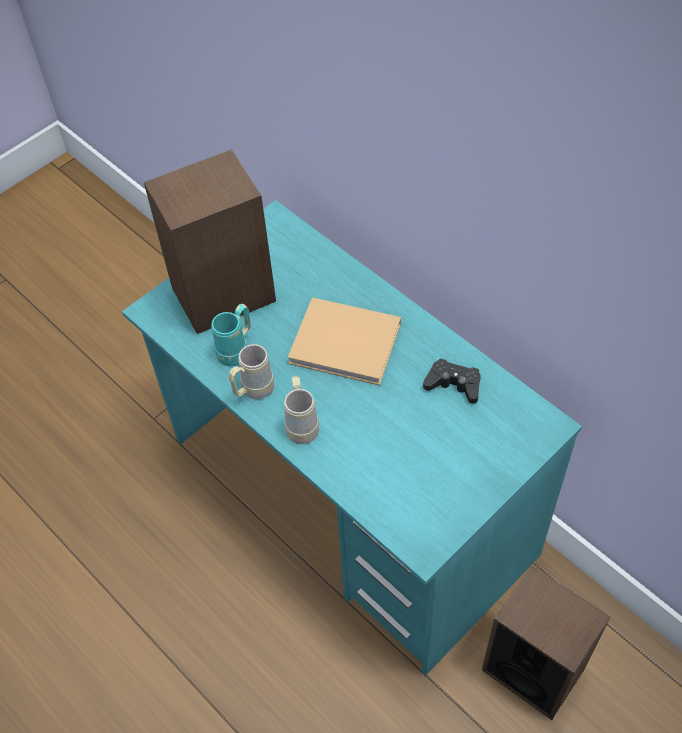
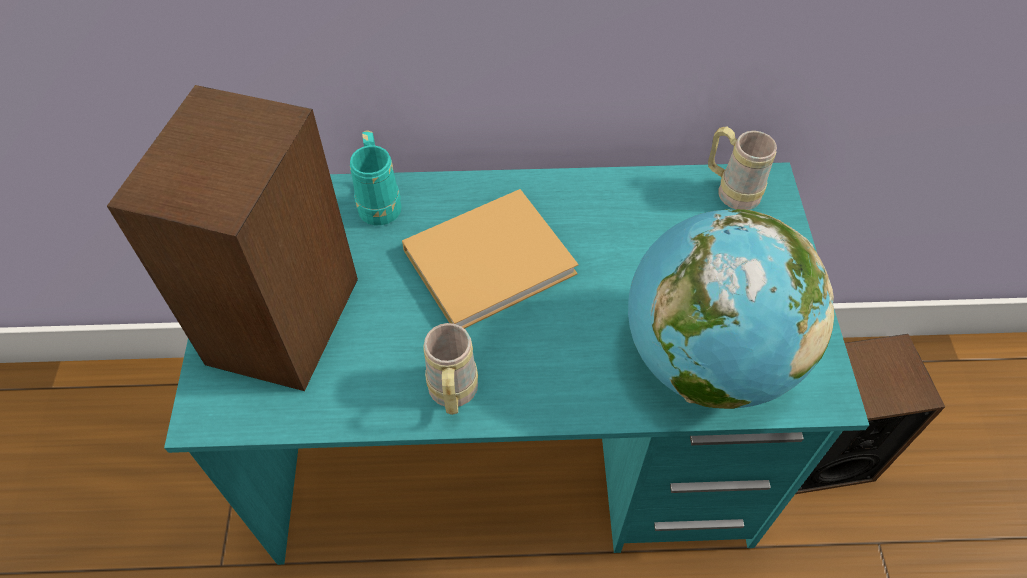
camera: 50 degrees left, 0 degrees up
(237, 350) = (376, 367): turquoise mug -> turquoise mug (379, 202)
(302, 424) = (552, 383): beige mug -> beige mug (730, 191)
(387, 480) = (706, 359): none -> globe
(453, 384) = (643, 215): black game controller -> none

